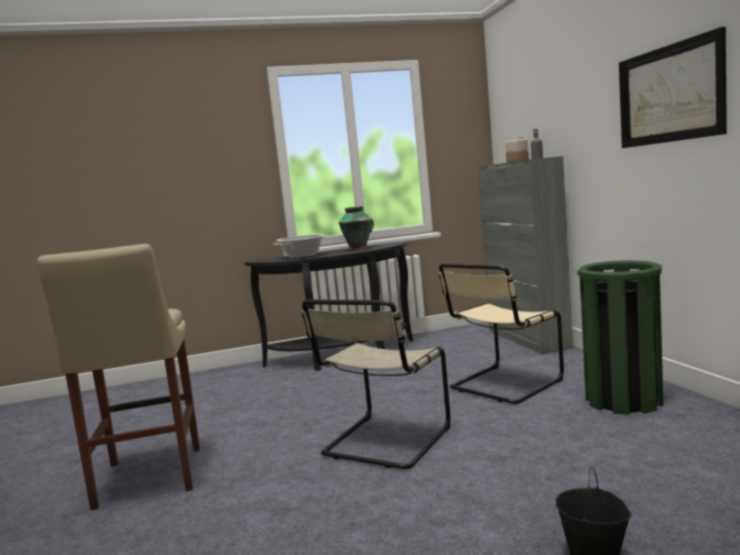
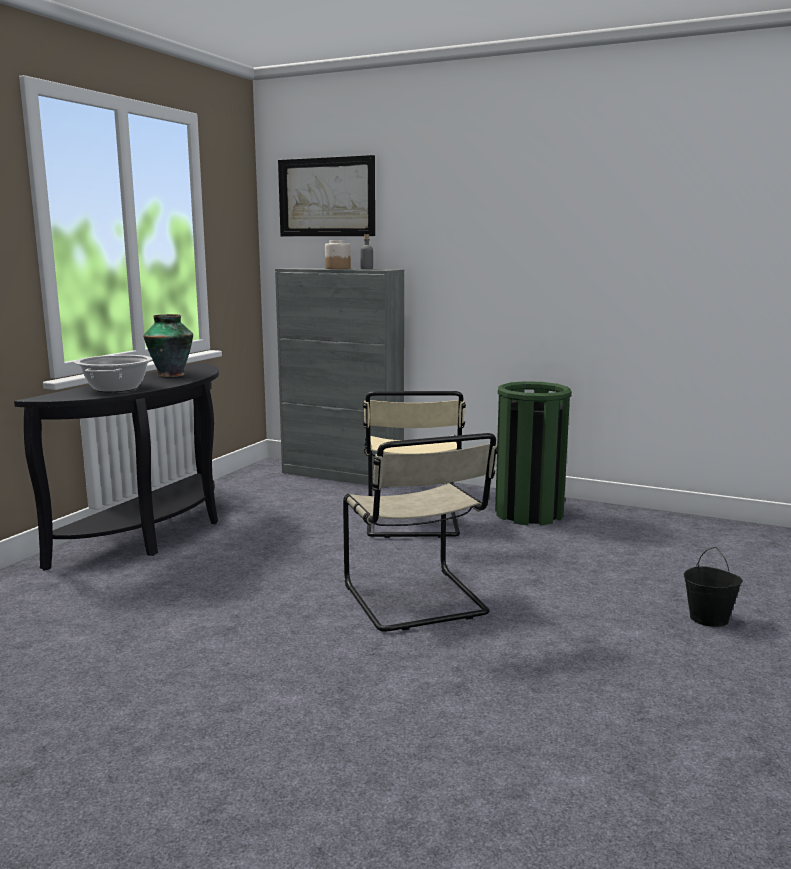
camera: 50 degrees left, 5 degrees up
(147, 480) = (224, 736): beige stool -> none
(669, 94) = (551, 228): picture -> picture (327, 197)

